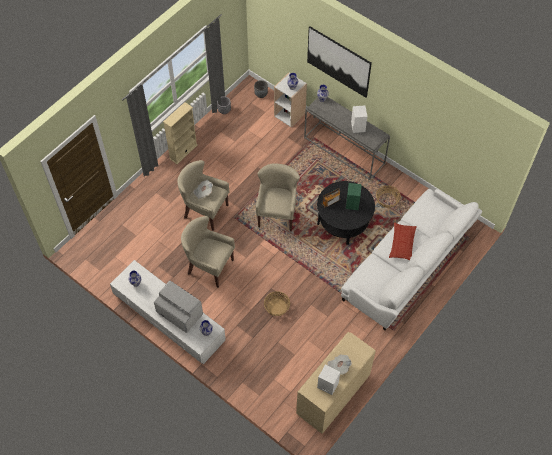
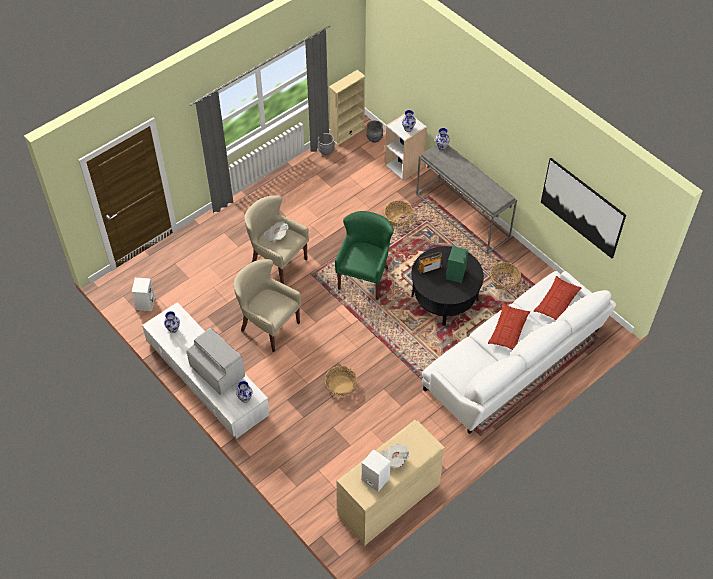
camera: 10 degrees right, 5 degrees down
(183, 152) = (267, 191): beige bookcase -> beige bookcase (347, 133)
(277, 214) = (364, 278): beige armchair -> green armchair
(294, 160) = (398, 218): none -> basket
(338, 61) = (463, 99): picture -> picture (582, 207)
(357, 126) = (478, 183): white speaker -> white speaker (145, 303)
(435, 214) = (557, 301): none -> pillow

